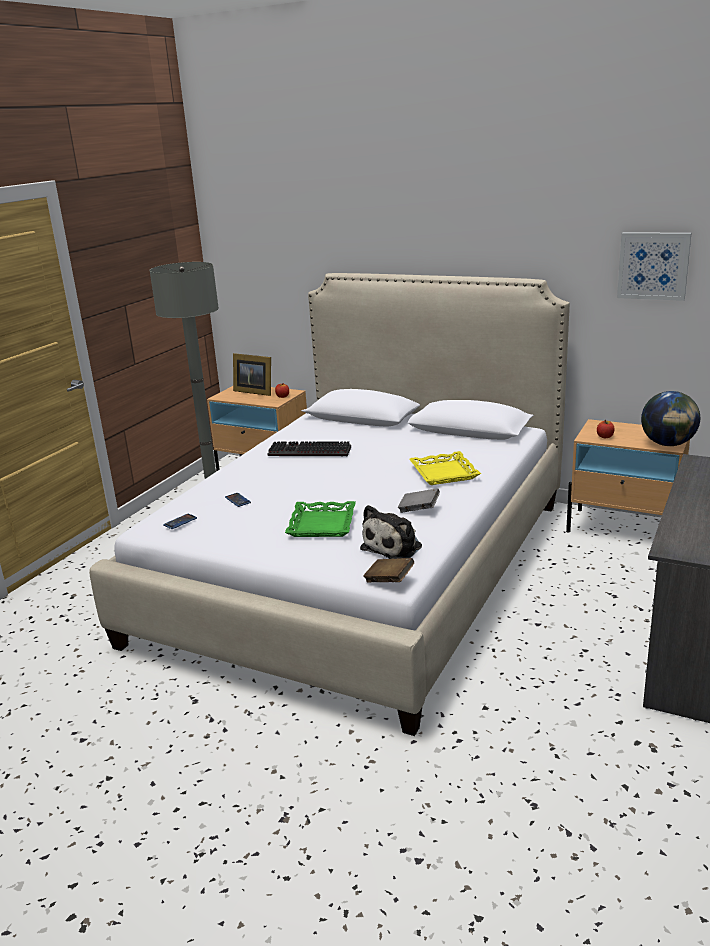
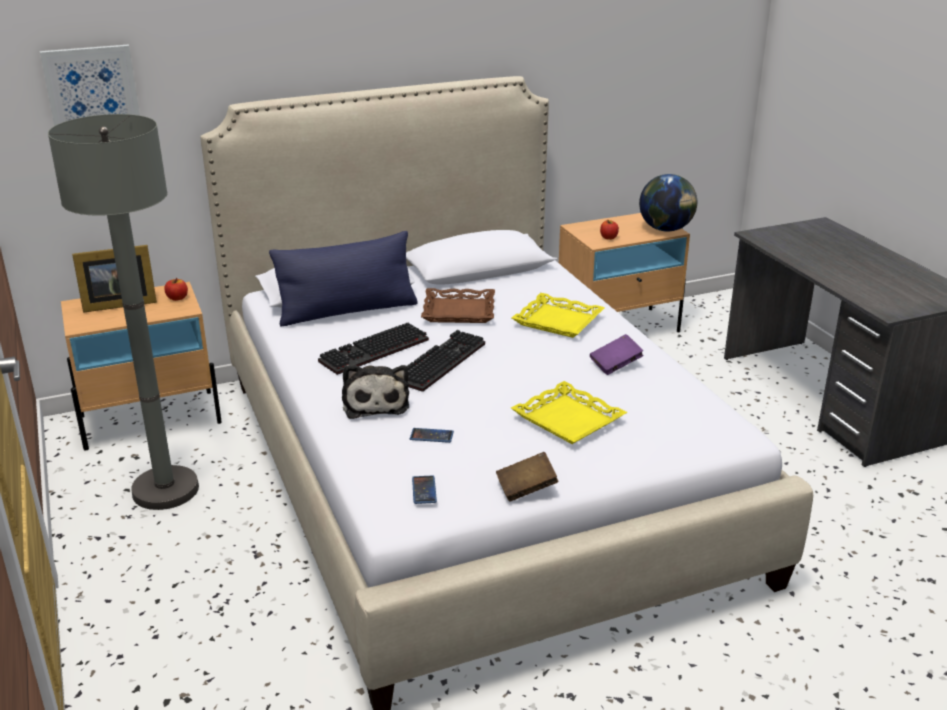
camera: 50 degrees left, 5 degrees up
(322, 524) = (568, 419): green tray -> yellow tray
(327, 468) = (440, 361): none -> keyboard
(343, 428) = (347, 311): none -> blue pillow
(389, 580) = (737, 439): brown book -> brown book (526, 488)
(394, 547) = (673, 408): plush toy -> plush toy (375, 402)
(400, 447) = (459, 311): none -> brown tray
(419, 509) = (615, 365): grey book -> purple book
(653, 265) = (616, 47): picture -> picture (92, 90)

